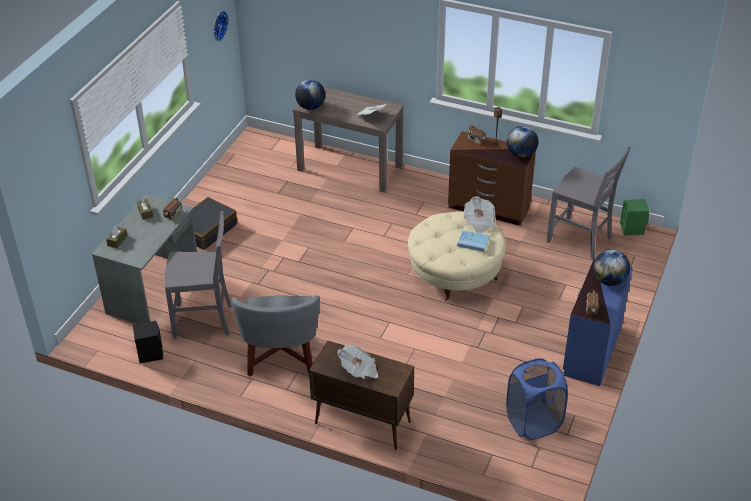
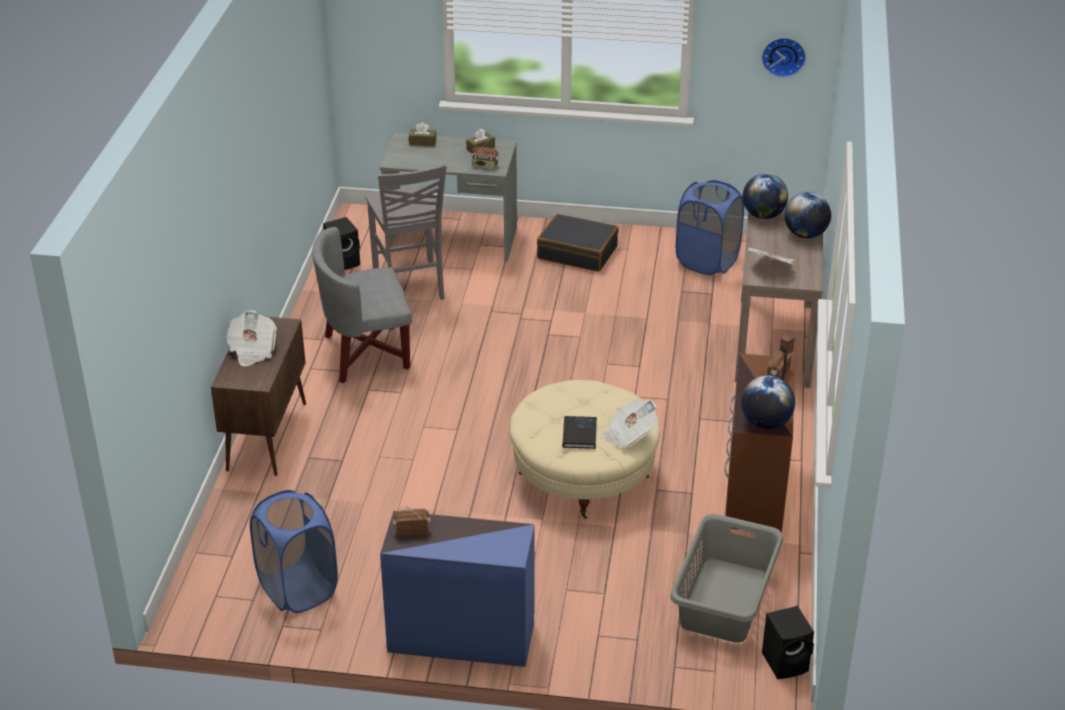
camera: 75 degrees right, 5 degrees down
(249, 175) = (707, 261): none -> blue laundry basket
(473, 242) = (579, 434): blue book -> black book
(580, 240) = (723, 600): grey chair -> grey laundry basket
(609, 281) = (482, 544): globe -> globe (805, 234)
(632, 228) = (786, 662): green speaker -> black speaker

